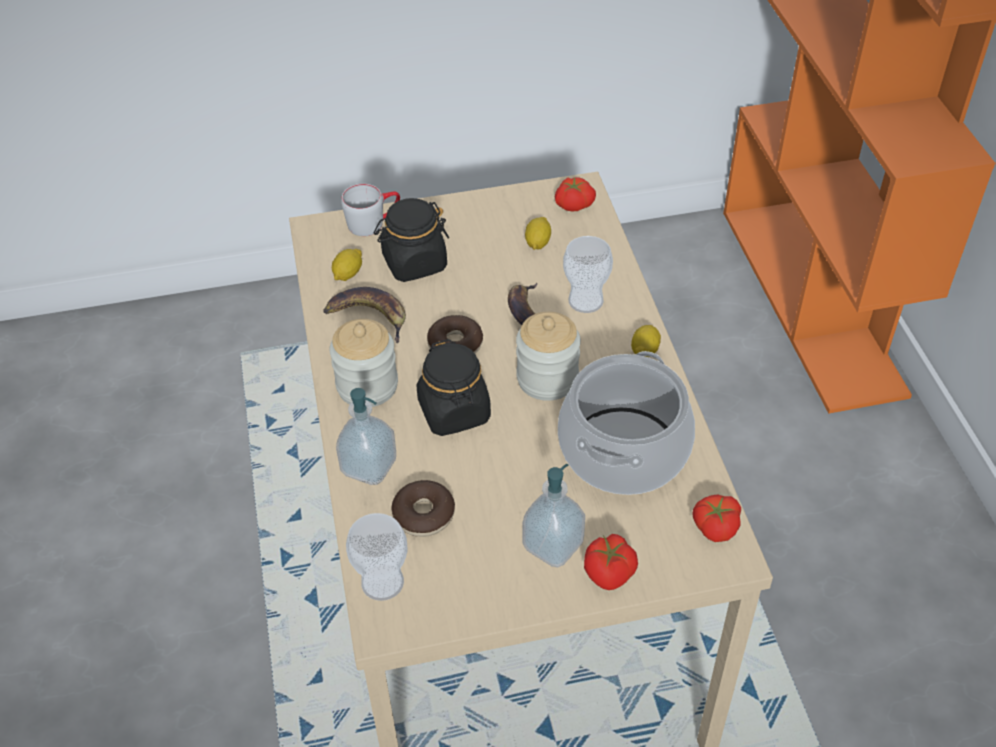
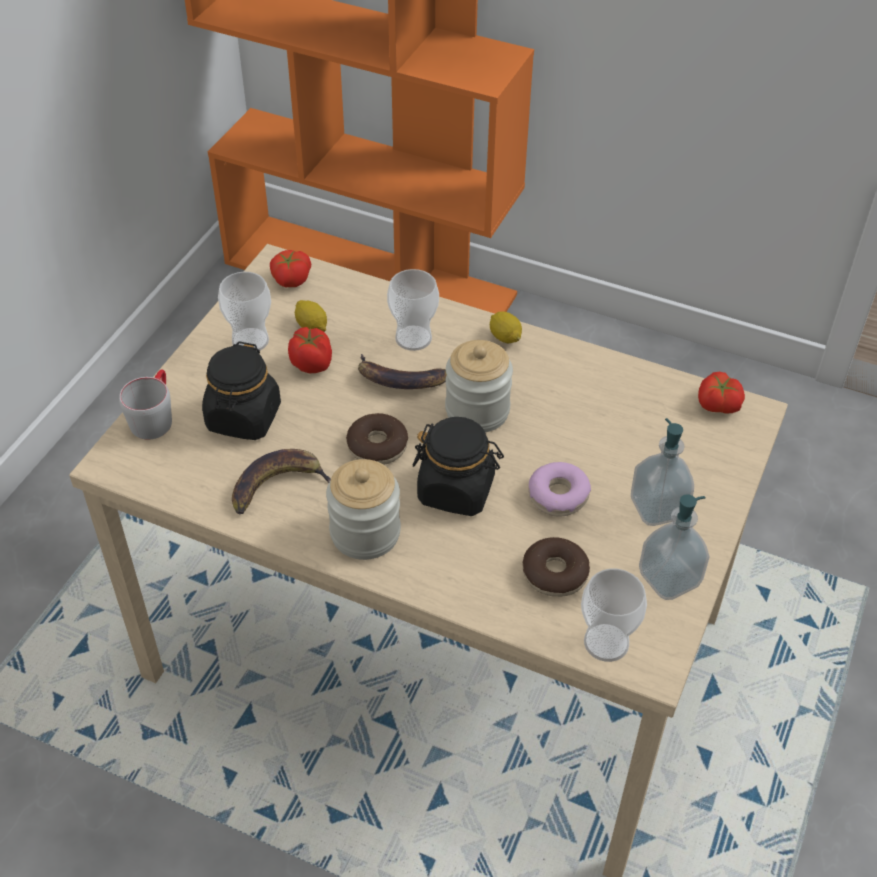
camera: 55 degrees left, 0 degrees up
(348, 274) = (203, 471): lemon -> none
(369, 466) = (465, 583): soap dispenser -> soap dispenser (669, 578)
(490, 222) = (250, 340): none -> cup
(505, 474) = (558, 495): none -> donut
(610, 573) = (714, 490): tomato -> tomato (312, 364)
(624, 451) = (599, 410): cooking pot -> none

